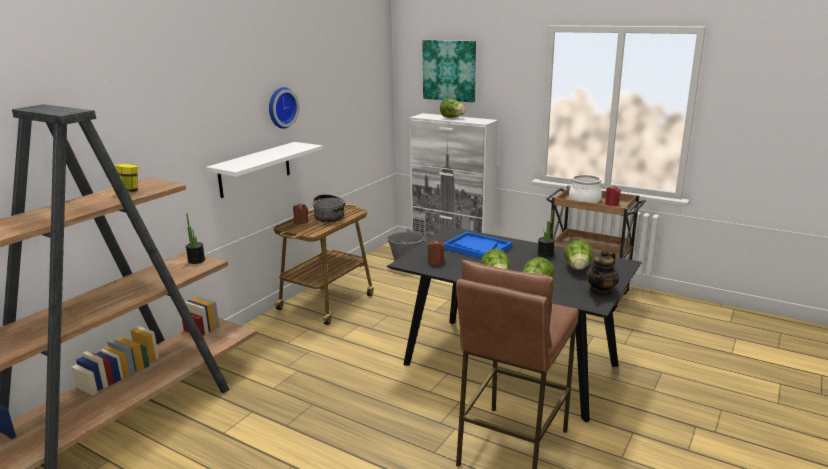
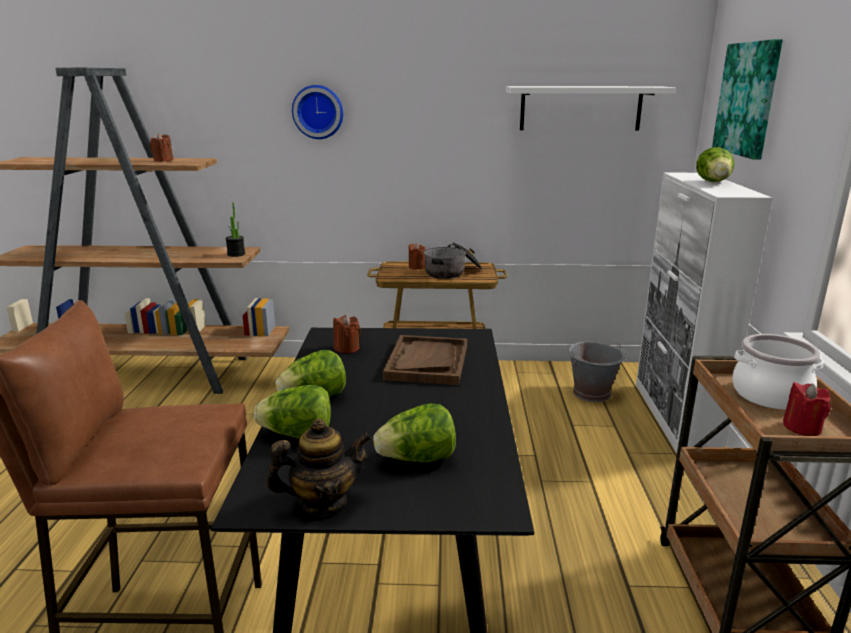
camera: 60 degrees right, 0 degrees up
(129, 191) = (163, 160): jar -> brown candle
(255, 169) = (382, 188): white shelf -> white shelf (580, 108)
(281, 107) = (435, 120): wall clock -> wall clock (318, 112)
(477, 248) = (427, 362): blue tray -> brown tray
(545, 254) = (455, 418): potted plant -> none
(601, 291) = (323, 502): teapot -> teapot turned 150 degrees clockwise

